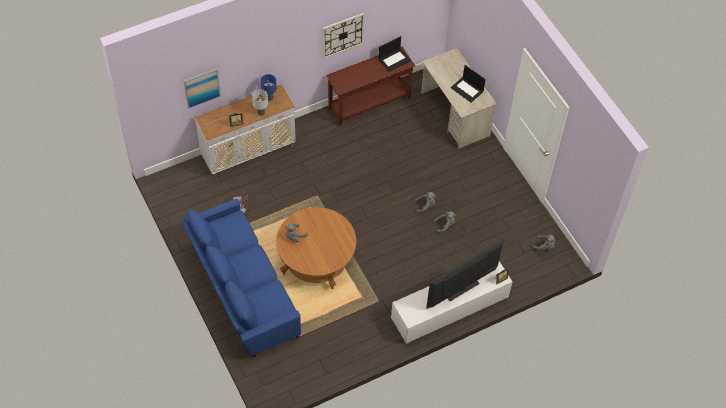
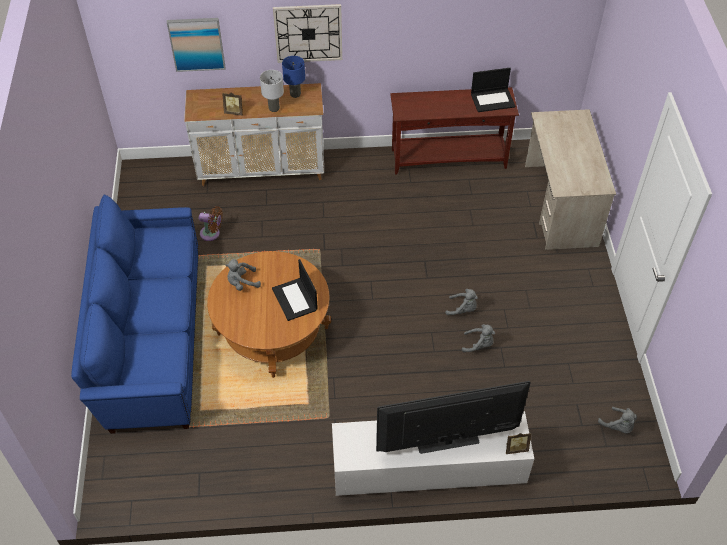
camera: 25 degrees right, 5 degrees down
(342, 35) = (420, 34): wall clock -> wall clock (308, 33)
(467, 89) = (580, 164): laptop -> laptop (295, 299)

